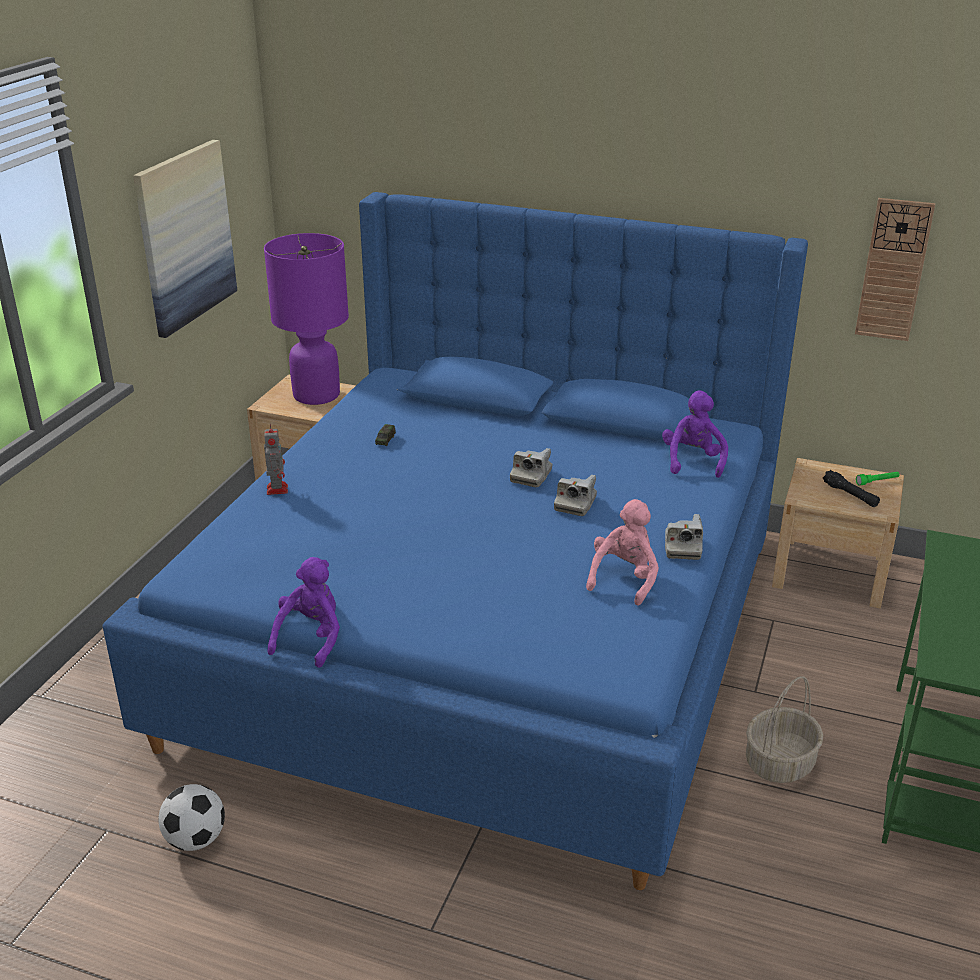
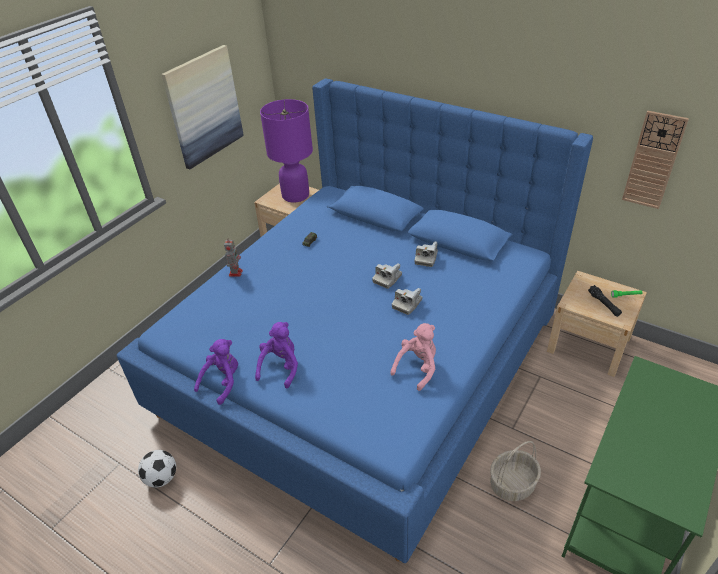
camera: 15 degrees right, 10 degrees up
(682, 547) = (463, 347): camera -> camera (426, 258)
(693, 461) = (494, 278): purple plush toy -> purple plush toy (280, 367)

